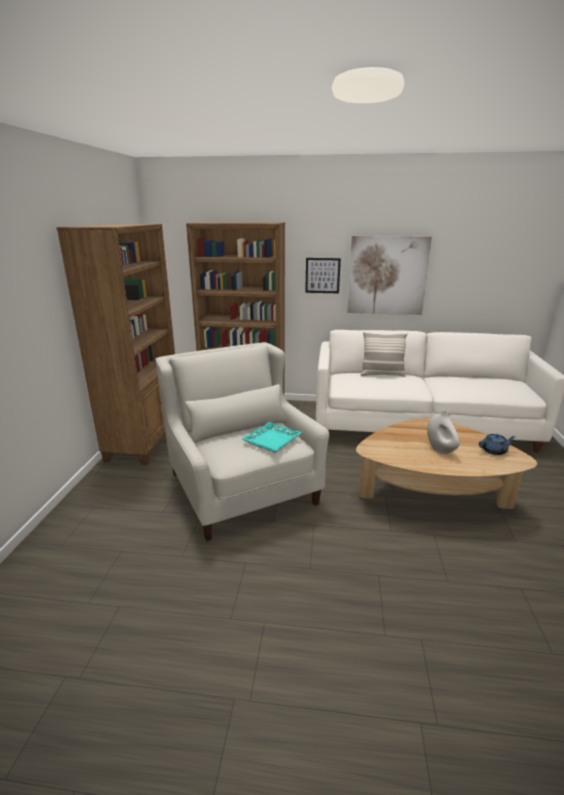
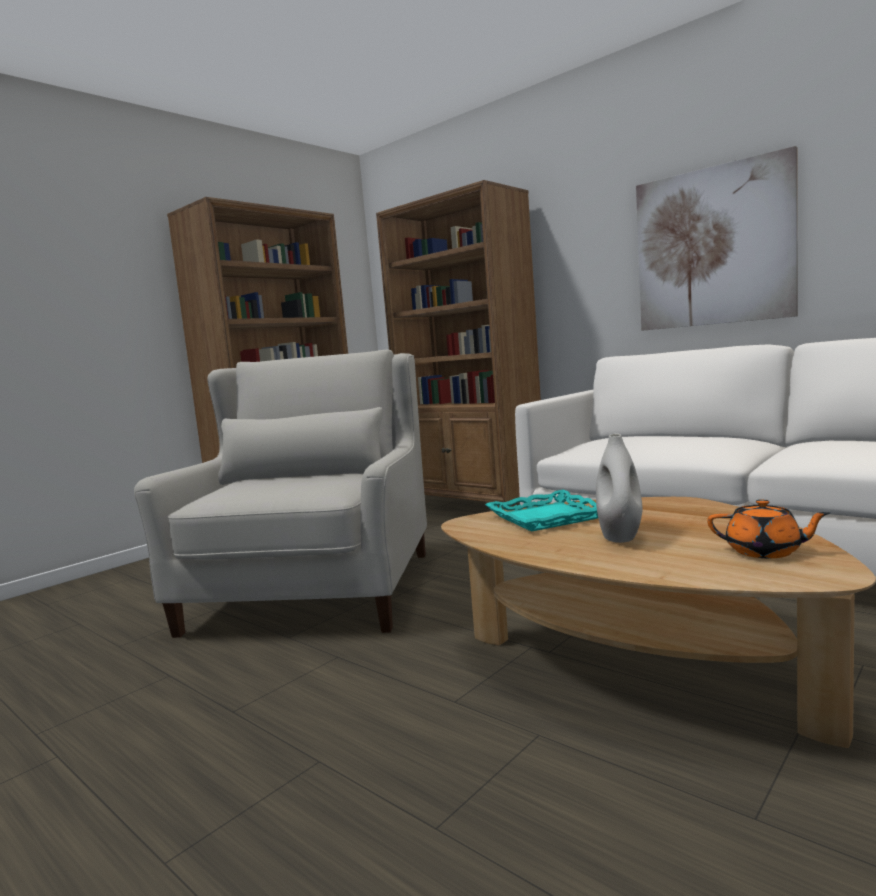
camera: 35 degrees right, 15 degrees down
(271, 440) = (308, 485): turquoise tray -> turquoise tray (546, 517)
(322, 275) = (595, 268): picture -> none
(382, 374) = (678, 435): pillow -> none
(494, 451) = (765, 552): blue teapot -> orange teapot

